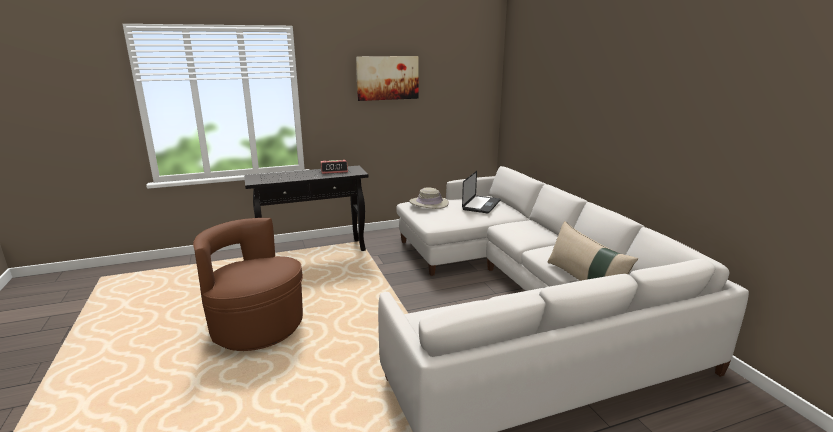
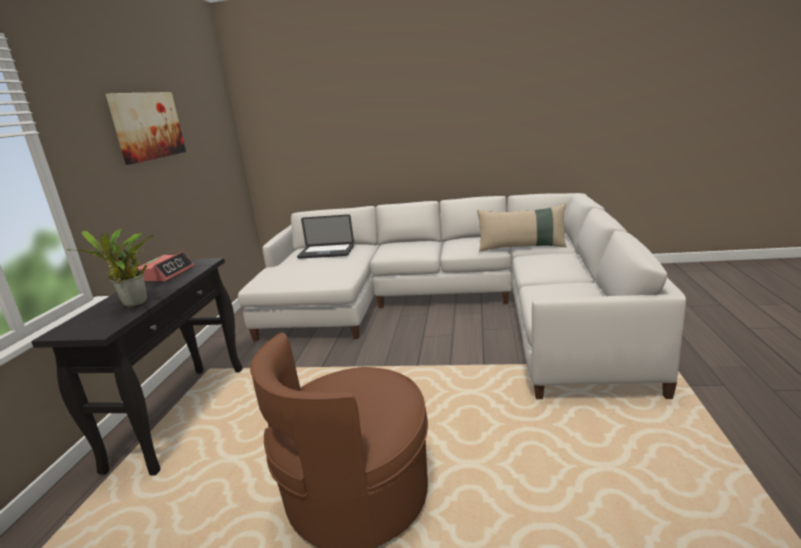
camera: 60 degrees left, 0 degrees up
(287, 178) = (134, 305): none -> potted plant
(429, 203) = (280, 273): beige hat -> none
(481, 205) = (326, 252): laptop -> laptop turned 135 degrees clockwise

